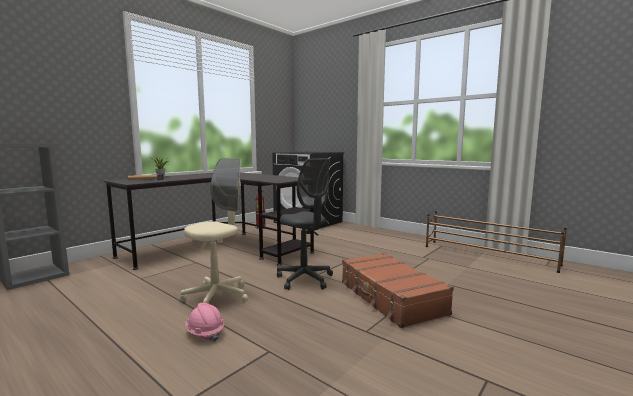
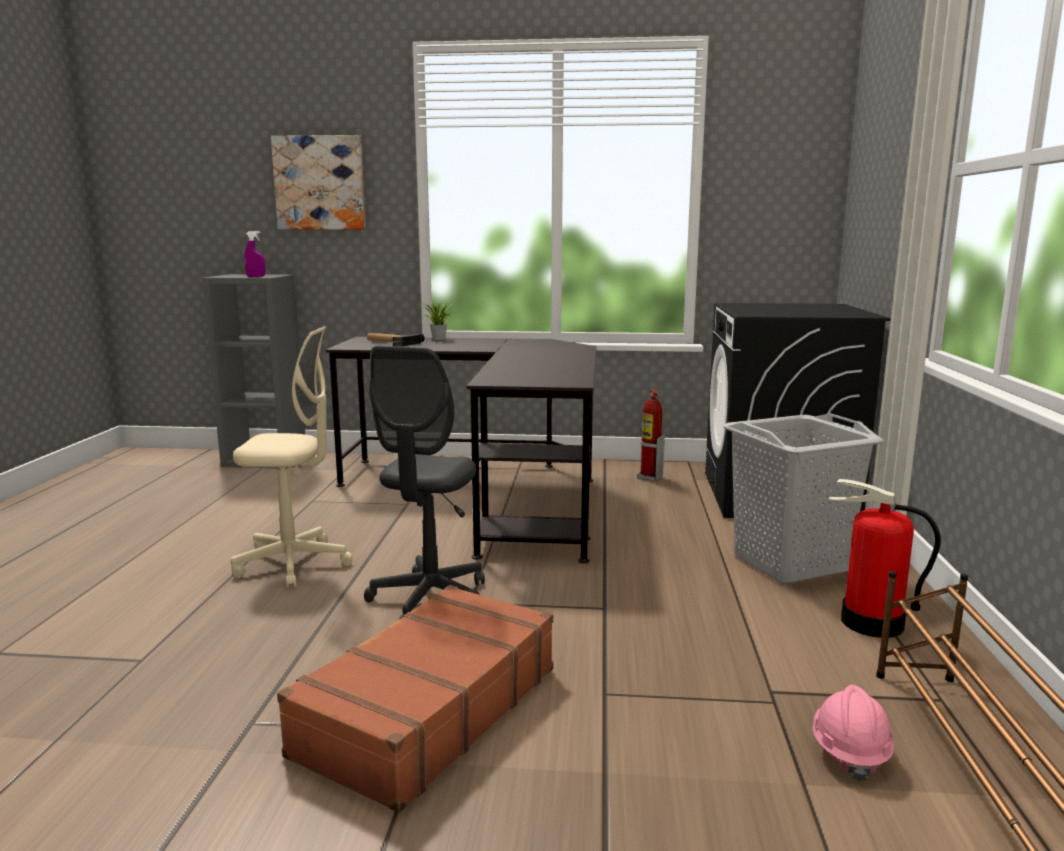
camera: 55 degrees right, 5 degrees up
(33, 142) = (256, 276): none -> purple spray bottle
(60, 83) = (320, 183): none -> picture
(205, 333) = (172, 600): pink hard hat -> pink hard hat (849, 752)
(355, 234) = (790, 563): none -> grey laundry basket
(400, 239) = (871, 623): none -> fire extinguisher

